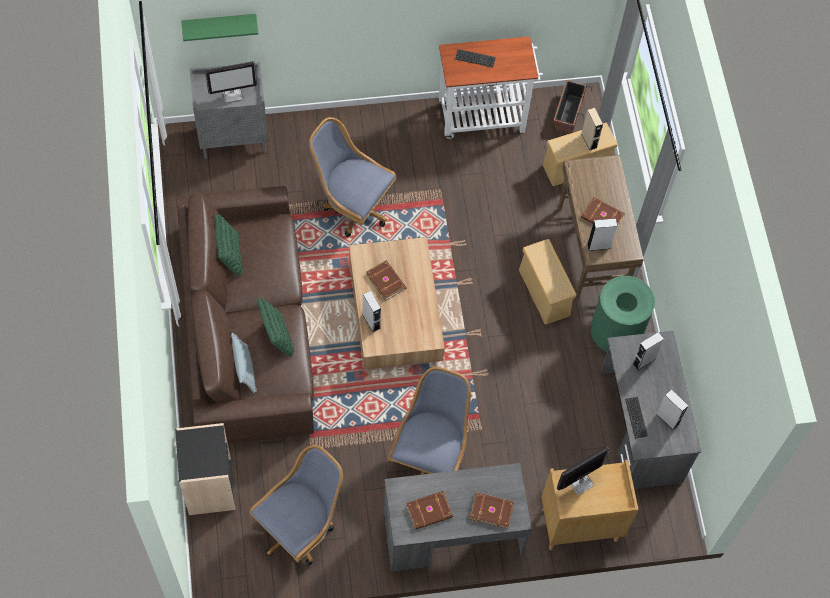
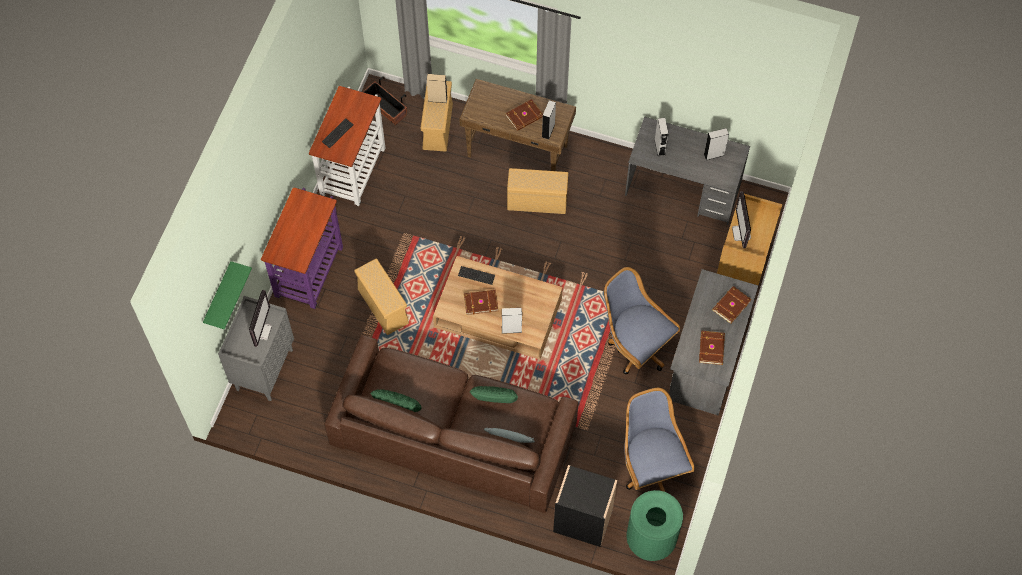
camera: 60 degrees left, 0 degrees up
(352, 206) = (382, 305): blue office chair -> beige storage box
(354, 129) = (310, 271): none -> purple cart
(615, 335) = (598, 170): green trash can -> green trash can (651, 539)
(636, 418) = (703, 174): keyboard -> keyboard (476, 275)

